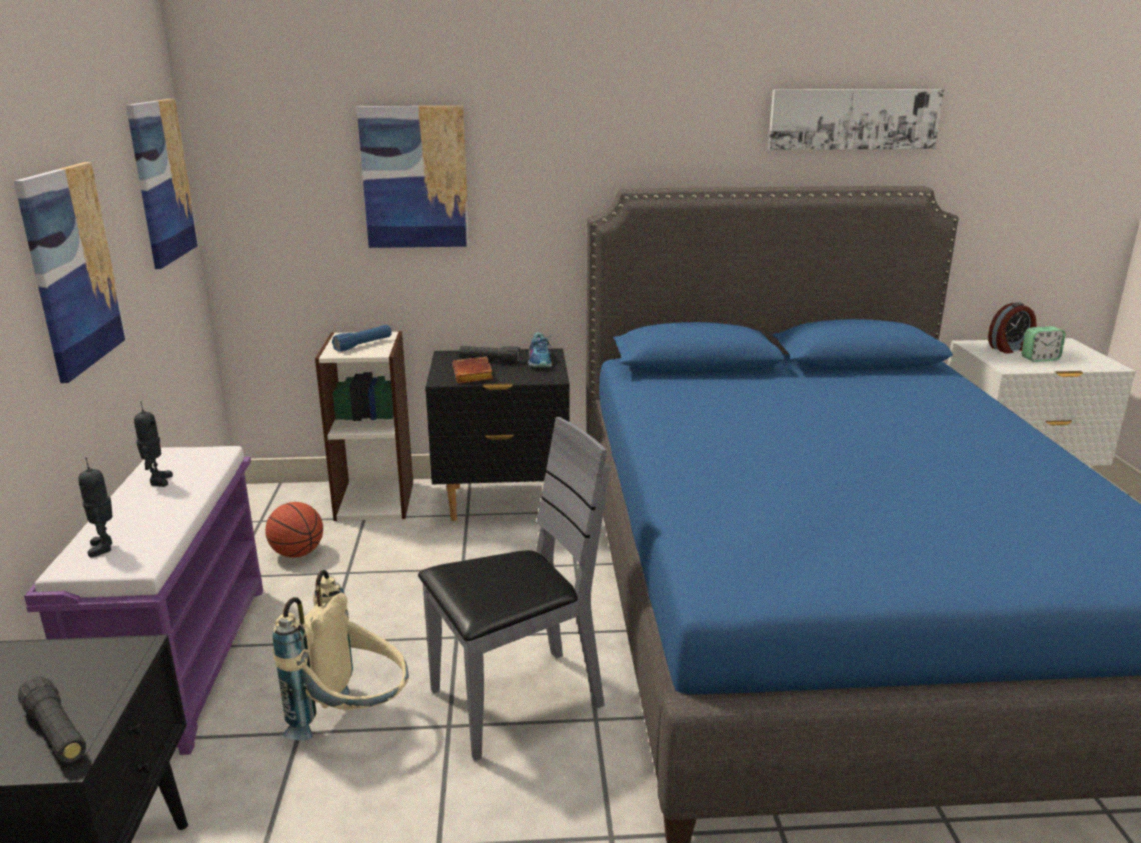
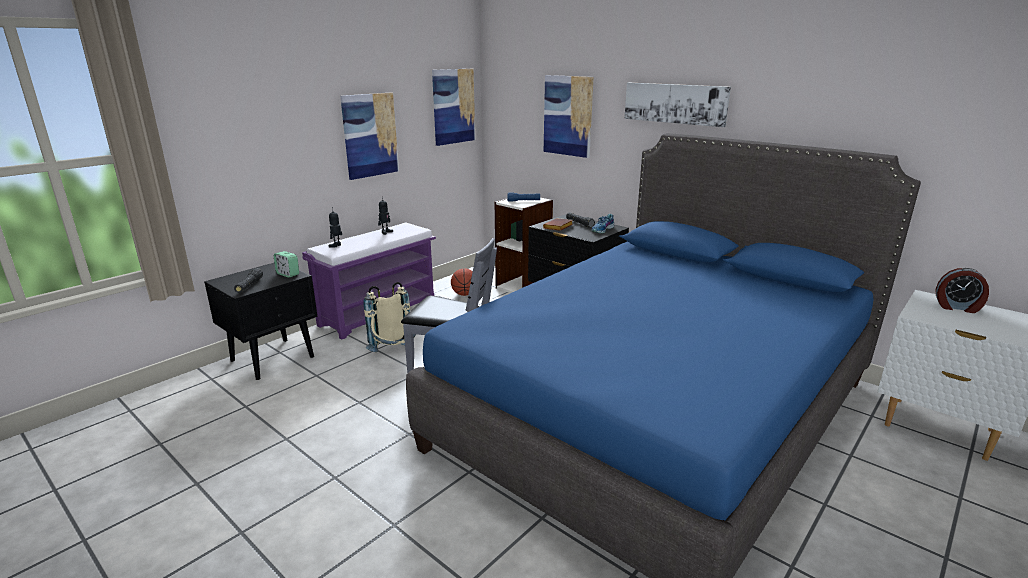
camera: 45 degrees right, 0 degrees up
(853, 119) = (841, 97): picture -> picture (675, 103)
(1040, 359) = (966, 320): alarm clock -> alarm clock (288, 274)

